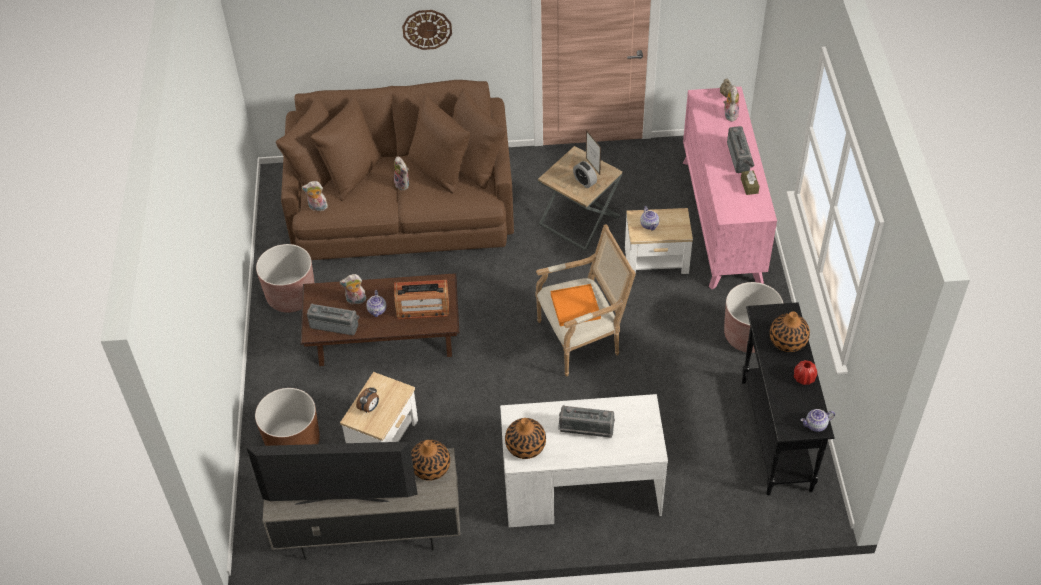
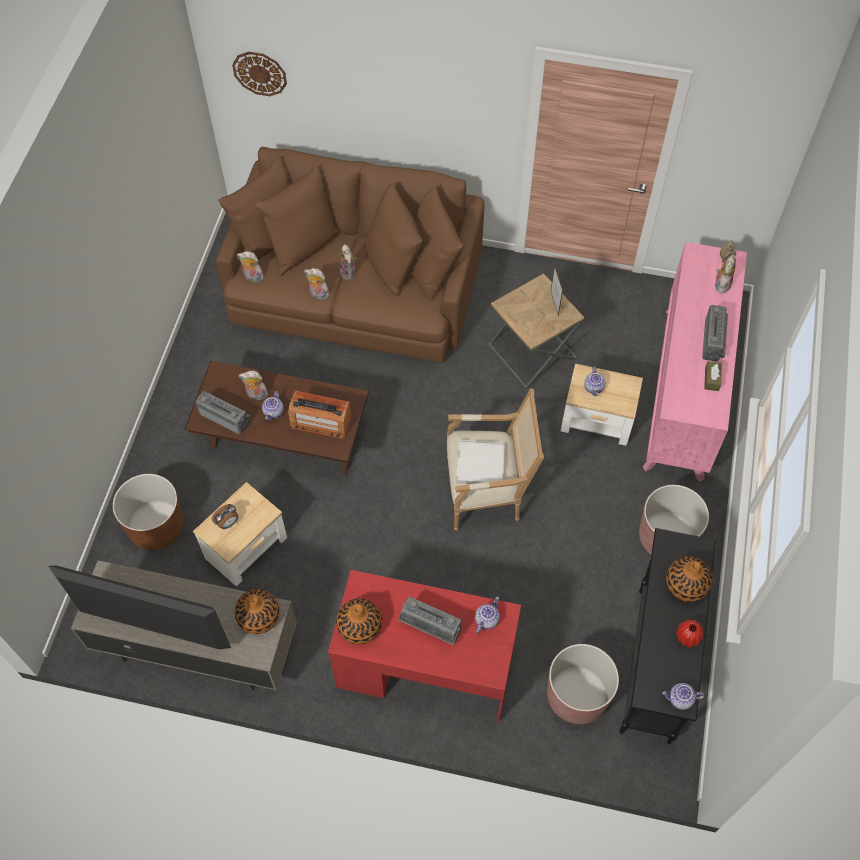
camera: 15 degrees right, 10 degrees up
(291, 296) = (209, 360): brown planter -> brown planter (577, 696)
(382, 207) = (318, 294): none -> plush toy
(427, 29) = (410, 109): wall clock -> wall clock (260, 73)
(575, 306) = (480, 464): orange tray -> white tray
(581, 491) = (425, 668): white desk -> red desk
(584, 181) = (539, 319): alarm clock -> none
(631, 412) = (486, 619): none -> teapot

